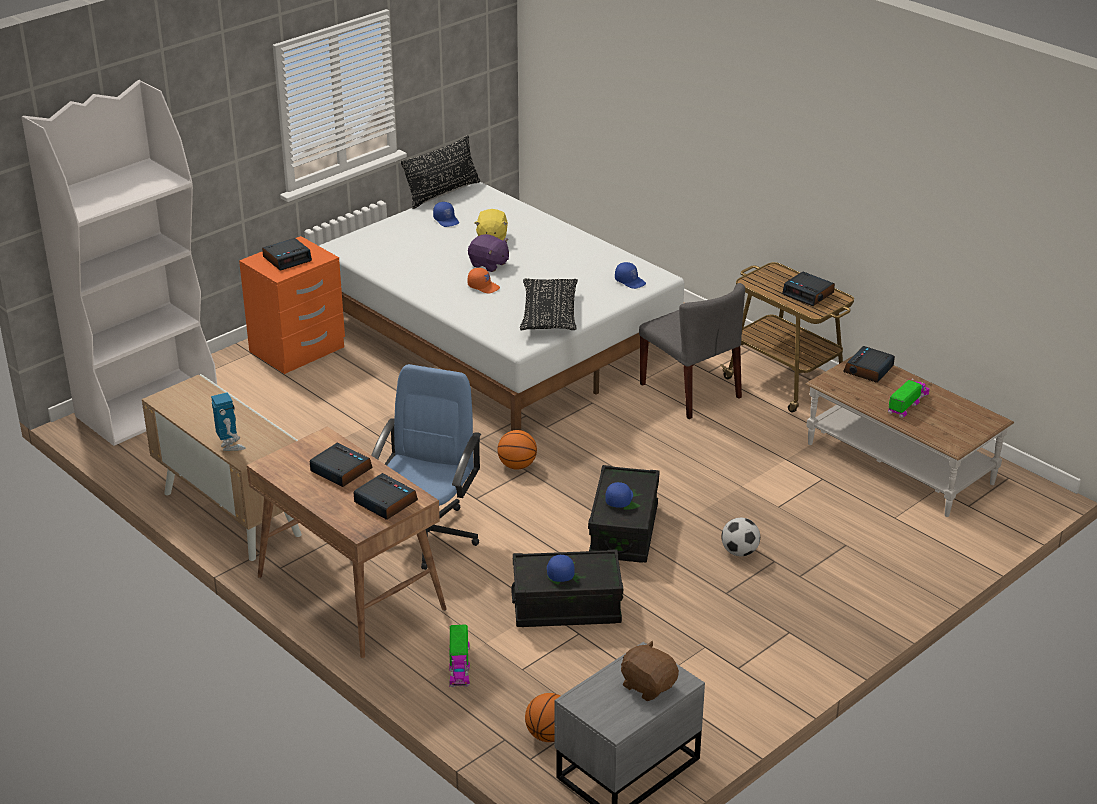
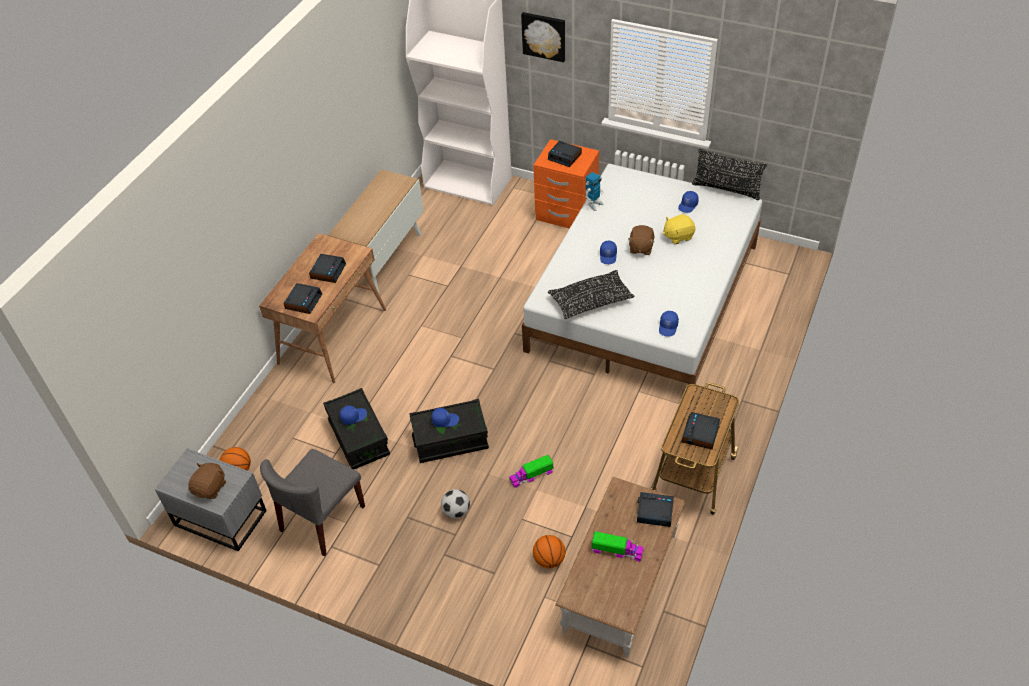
camera: 70 degrees right, 15 degrees up
(195, 115) = (544, 36): none -> picture
(230, 446) = (350, 221): toy robot -> toy robot (594, 204)
(427, 534) = (403, 347): blue office chair -> none
(459, 665) = (287, 408): toy truck -> toy truck (531, 475)
(483, 286) = (608, 256): orange cap -> blue cap
(489, 264) = (640, 248): purple plush toy -> brown plush toy
(517, 465) = (496, 362): basketball -> basketball (549, 560)
(691, 391) = (643, 423): grey chair -> grey chair (322, 519)

